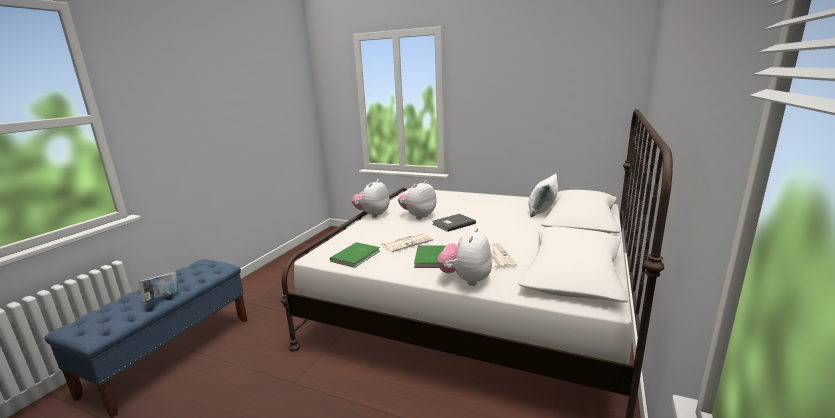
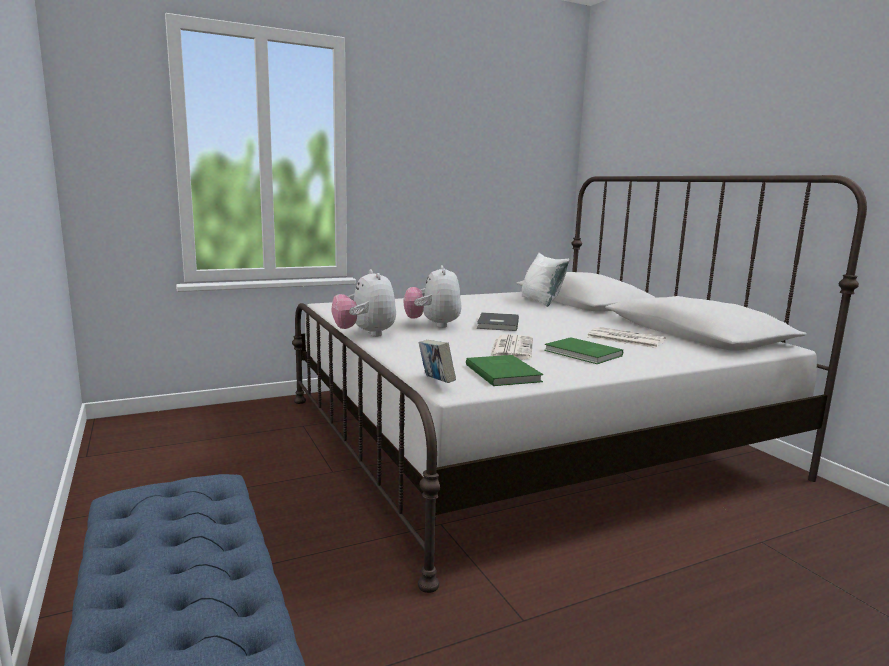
camera: 50 degrees left, 5 degrees down
(163, 298) = (241, 573): book -> book (436, 383)
(466, 280) = (667, 359): plush toy -> none

